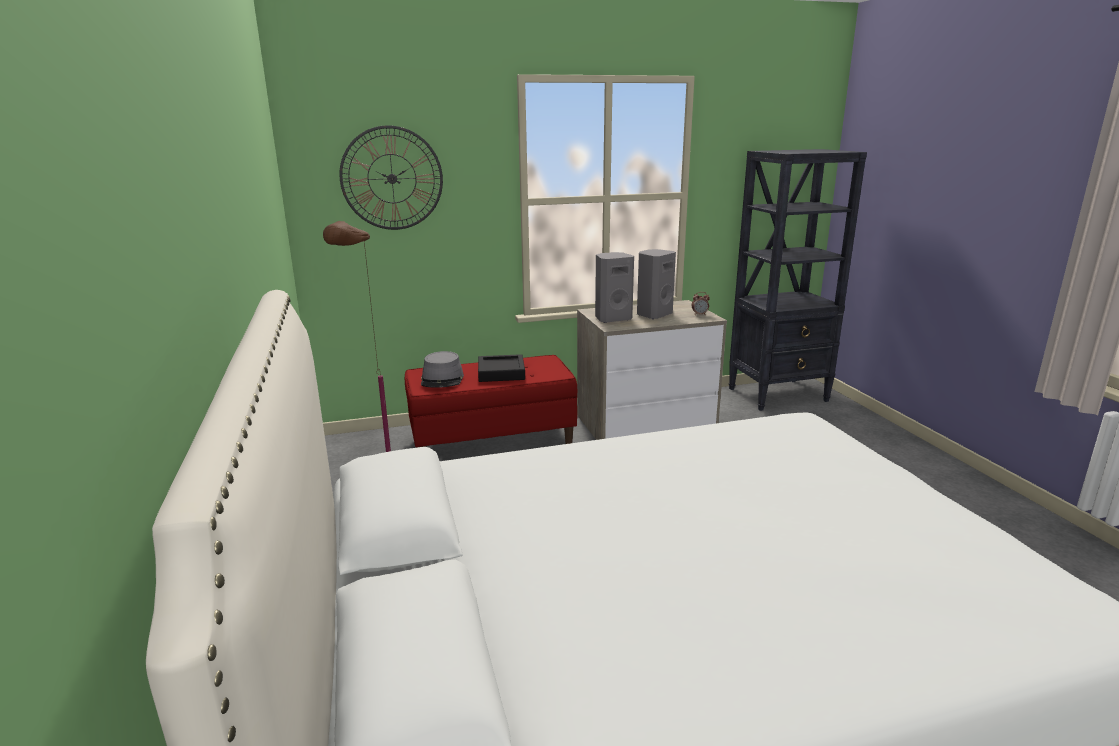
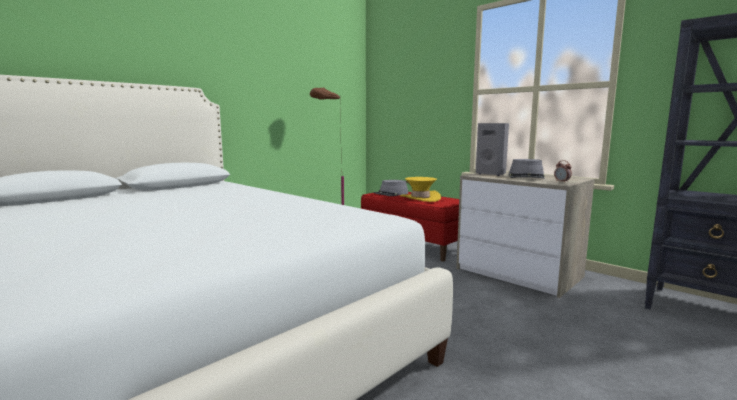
camera: 60 degrees right, 10 degrees down
(392, 178) = (407, 80): wall clock -> none
(501, 373) = (420, 198): black tray -> yellow hat
(653, 314) = (526, 177): grey speaker -> grey hat

